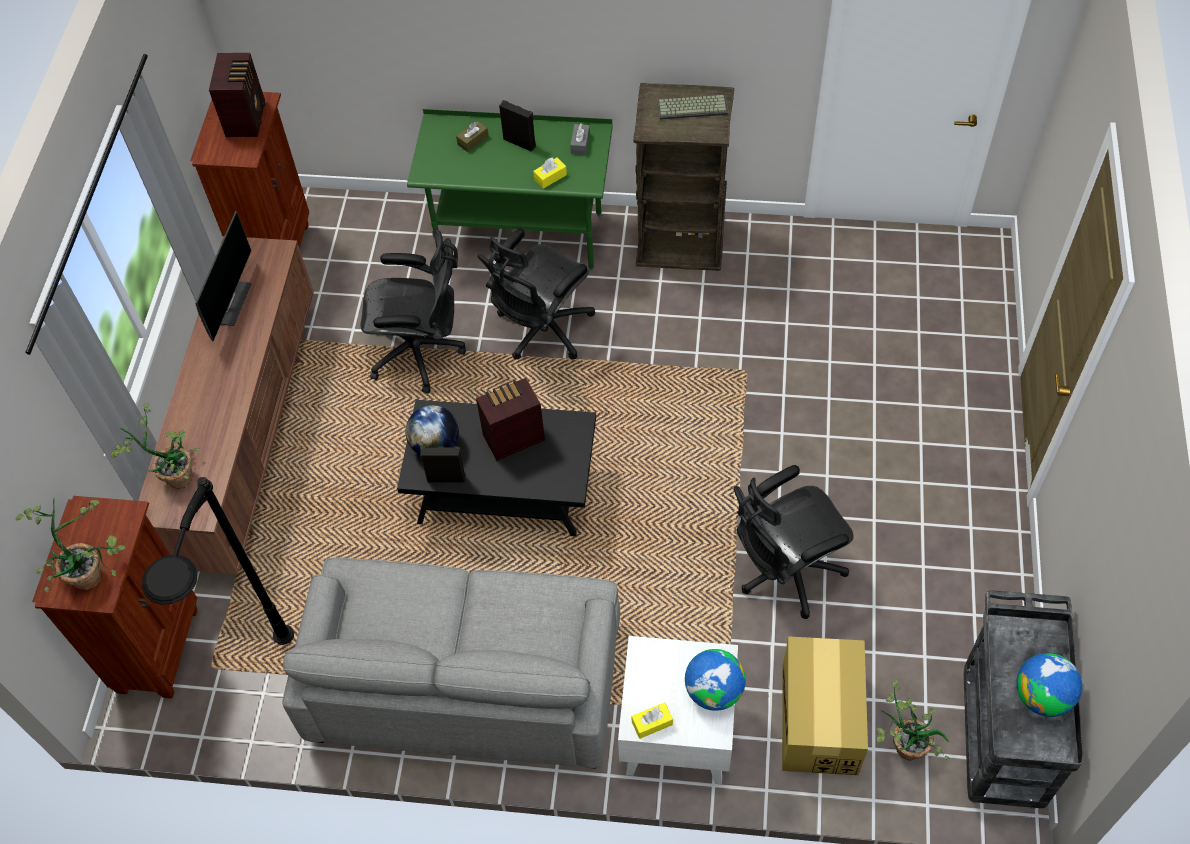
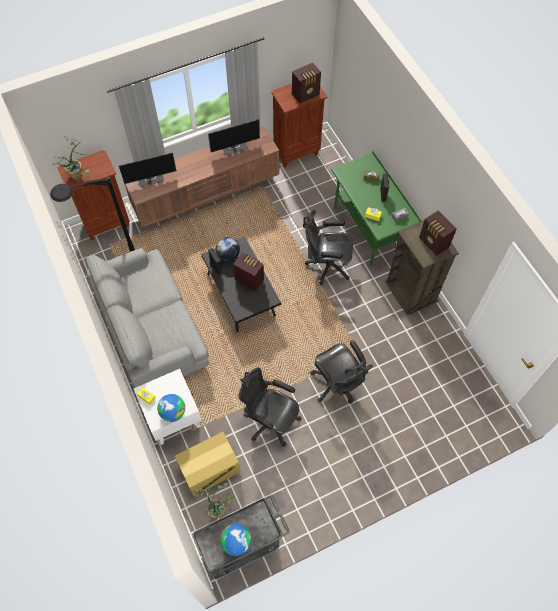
camera: 55 degrees right, 5 degrees up
(175, 474) = (151, 178): potted plant -> monitor
(421, 353) = (285, 229): office chair -> office chair (338, 384)
(693, 107) = (433, 243): keyboard -> radio

